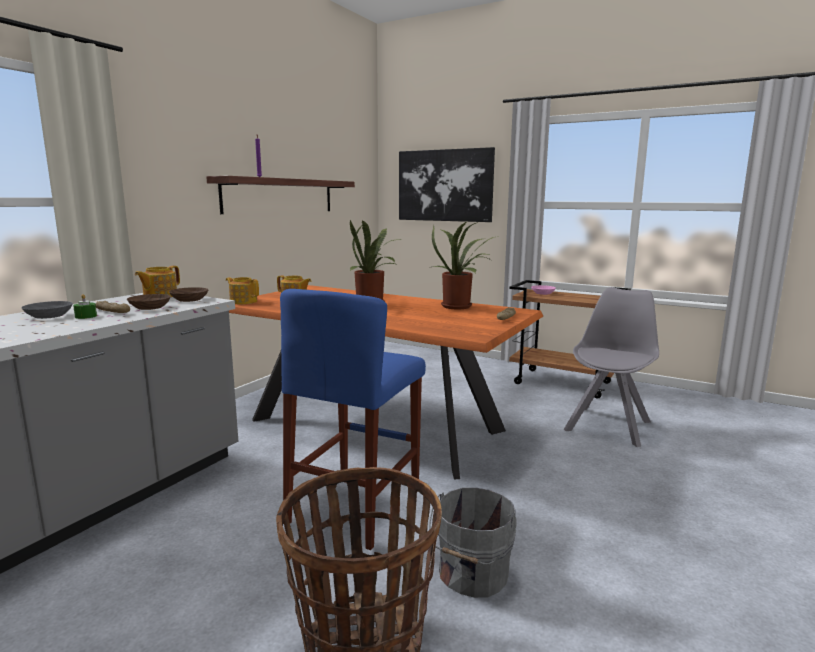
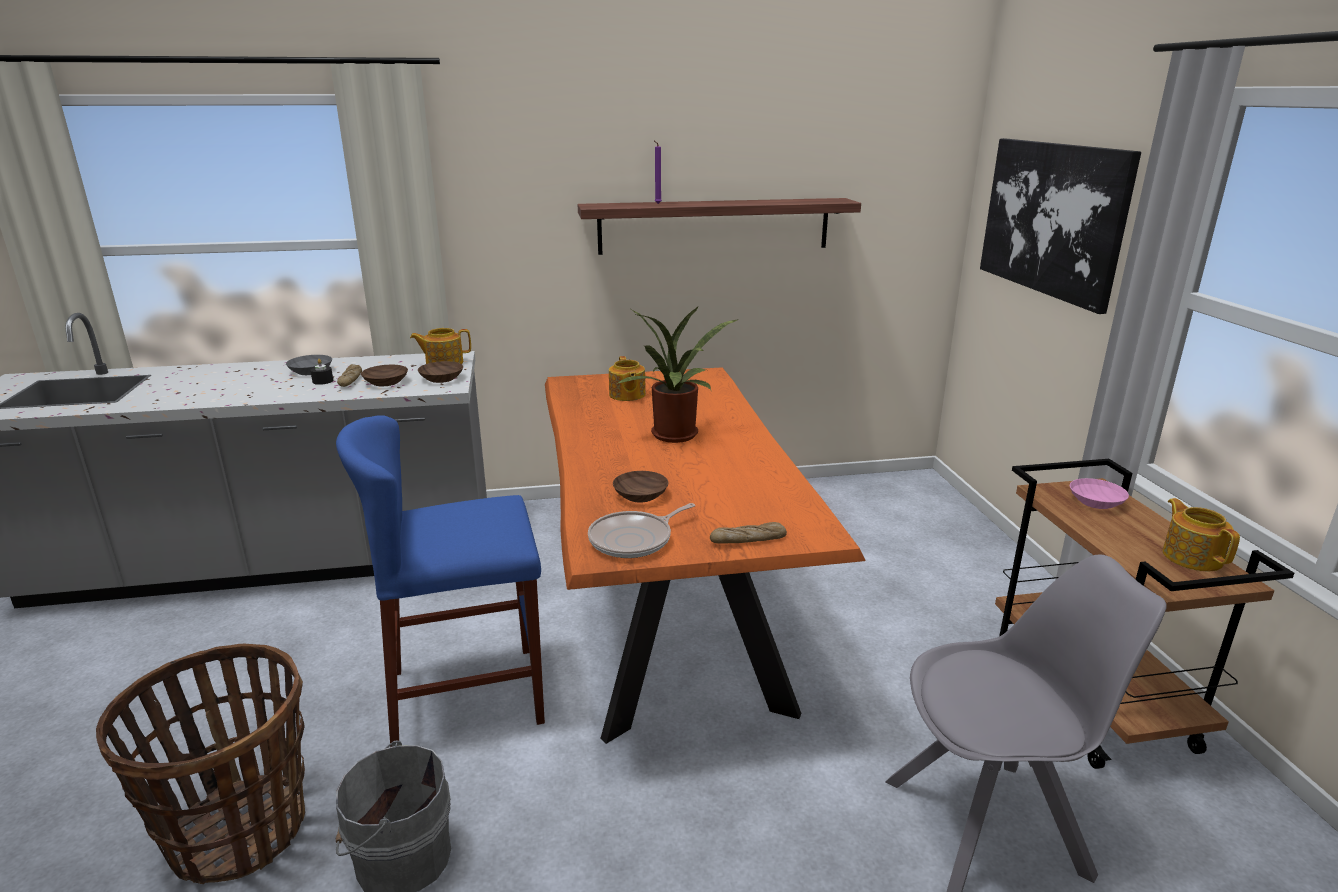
camera: 50 degrees right, 10 degrees up
(86, 316) = (323, 381): green candle -> black candle
(243, 301) = (575, 381): teapot -> teapot (1191, 556)
(426, 320) = (642, 495): none -> brown bowl
(459, 306) = (765, 486): potted plant -> none
(471, 329) = (634, 540): none -> frying pan

